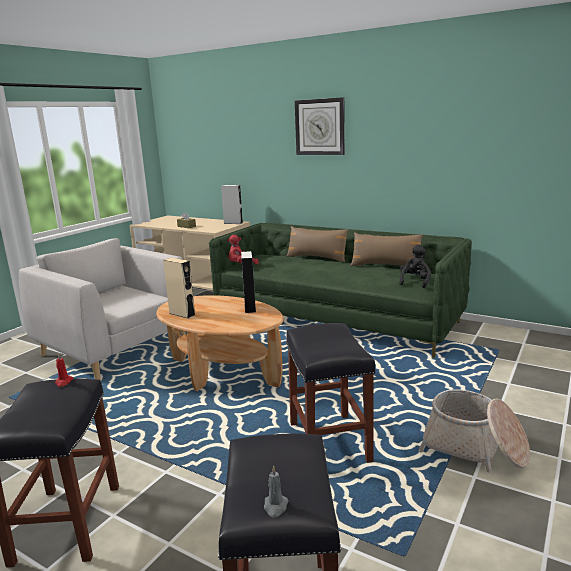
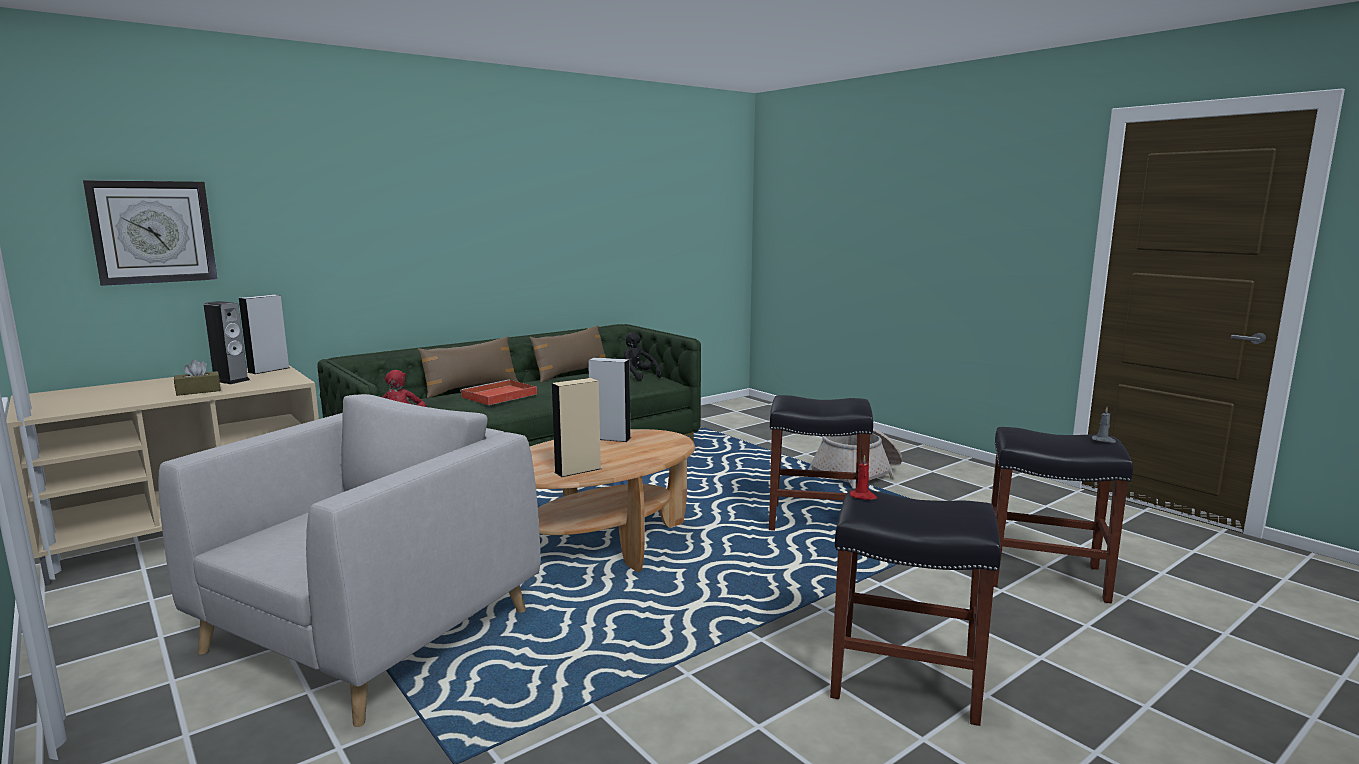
camera: 70 degrees left, 5 degrees down
(115, 348) = (370, 630): grey armchair -> grey armchair turned 150 degrees clockwise
(208, 224) = (231, 380): none -> speaker
(306, 266) = (498, 396): none -> red tray
(320, 127) = (422, 192): wall clock -> wall clock (153, 232)

